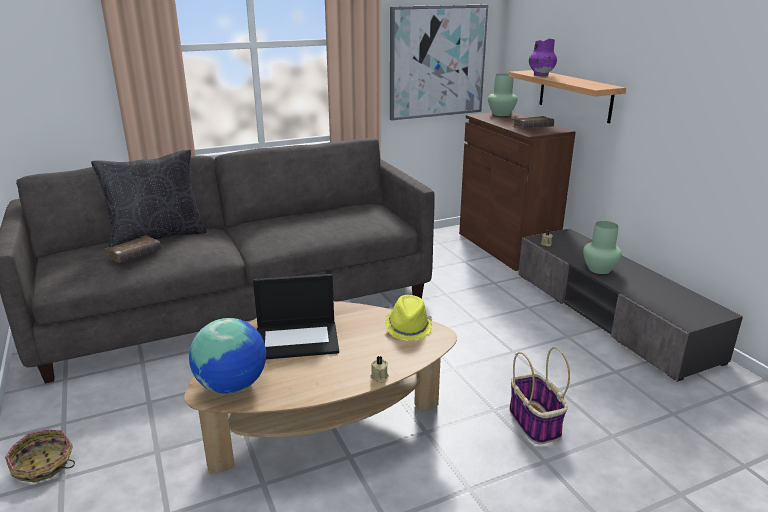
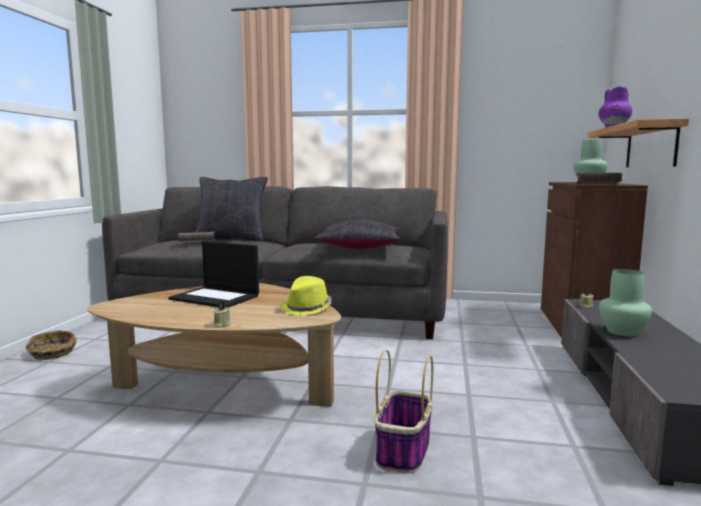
camera: 35 degrees right, 15 degrees down
(232, 386) = (128, 306): globe -> none
(336, 223) = (360, 247): none -> black pillow
(437, 62) = (525, 132): picture -> none

